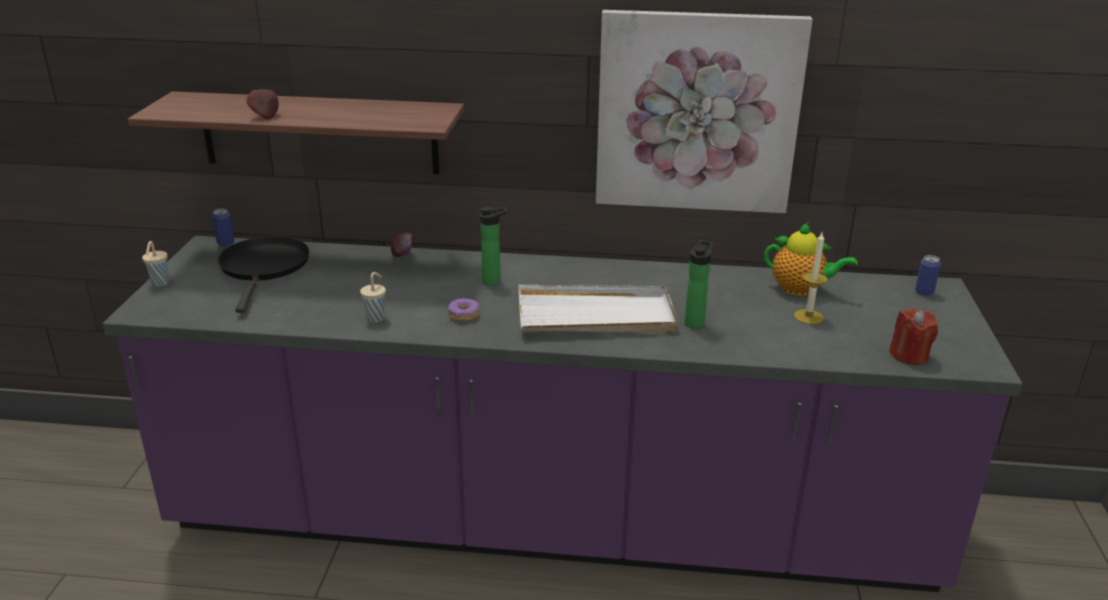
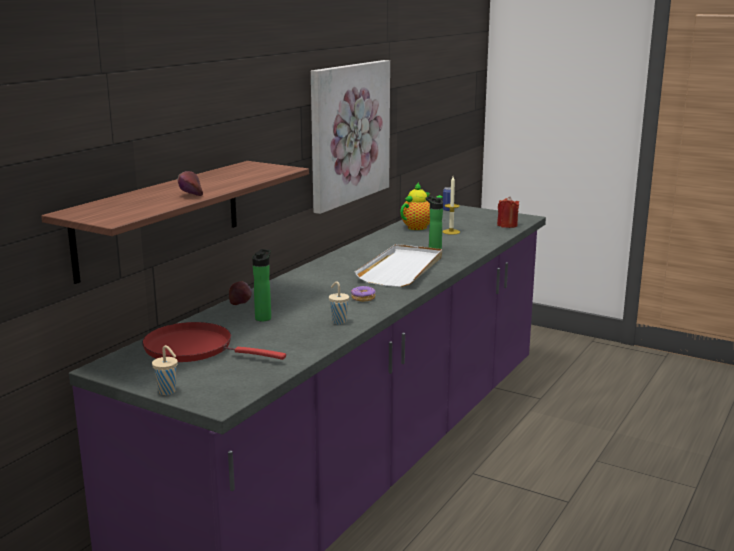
camera: 65 degrees left, 10 degrees down
(225, 243) = (114, 360): can -> none
(264, 268) = (194, 349): black frying pan -> red frying pan
(494, 281) = (321, 284): bottle -> bottle (264, 317)

